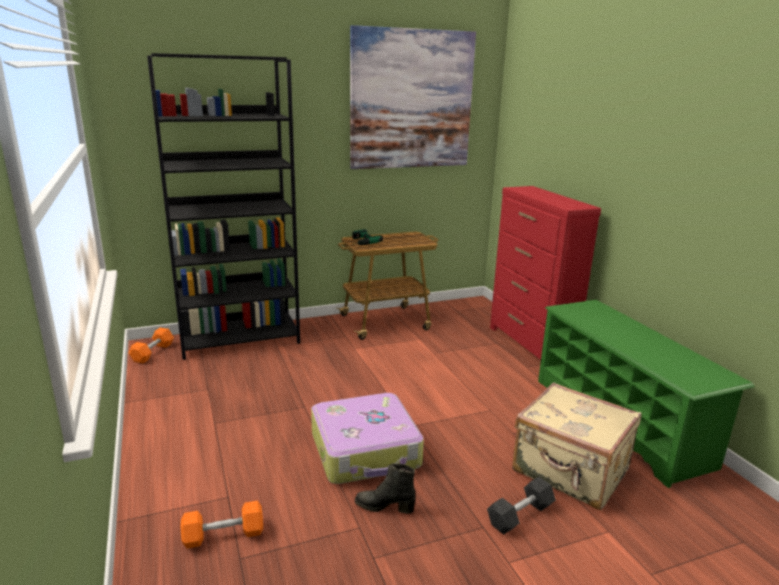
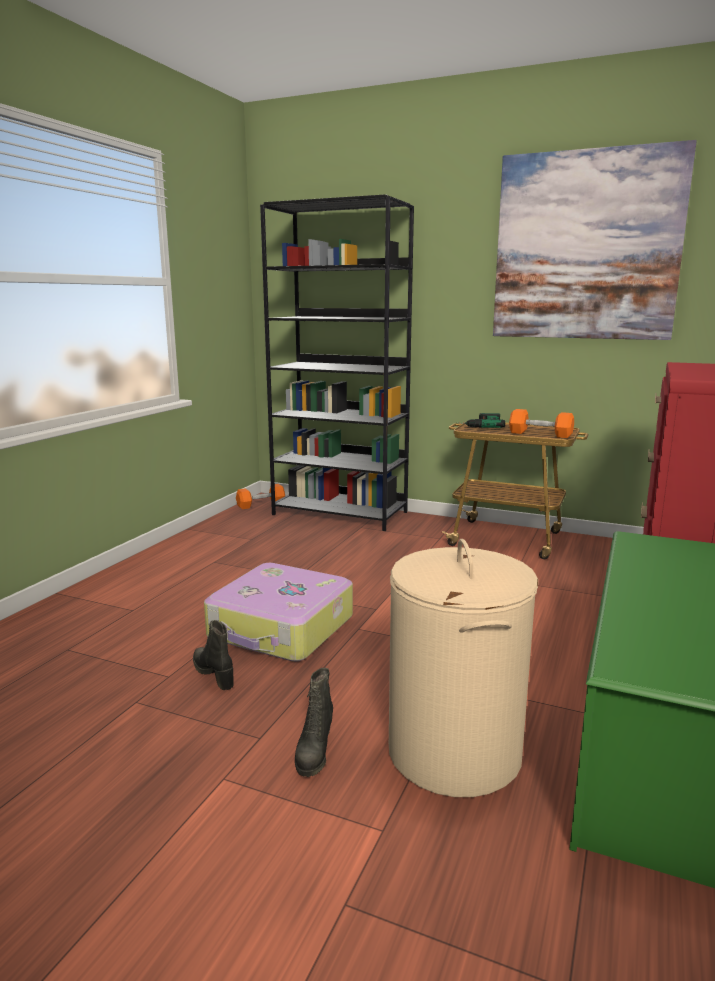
camera: 45 degrees right, 5 degrees down
(223, 535) = (86, 631): orange dumbbell -> orange dumbbell (540, 434)
(520, 515) = (314, 752): grey dumbbell -> black boot
(570, 472) = (455, 752): beige suitcase -> beige laundry basket

